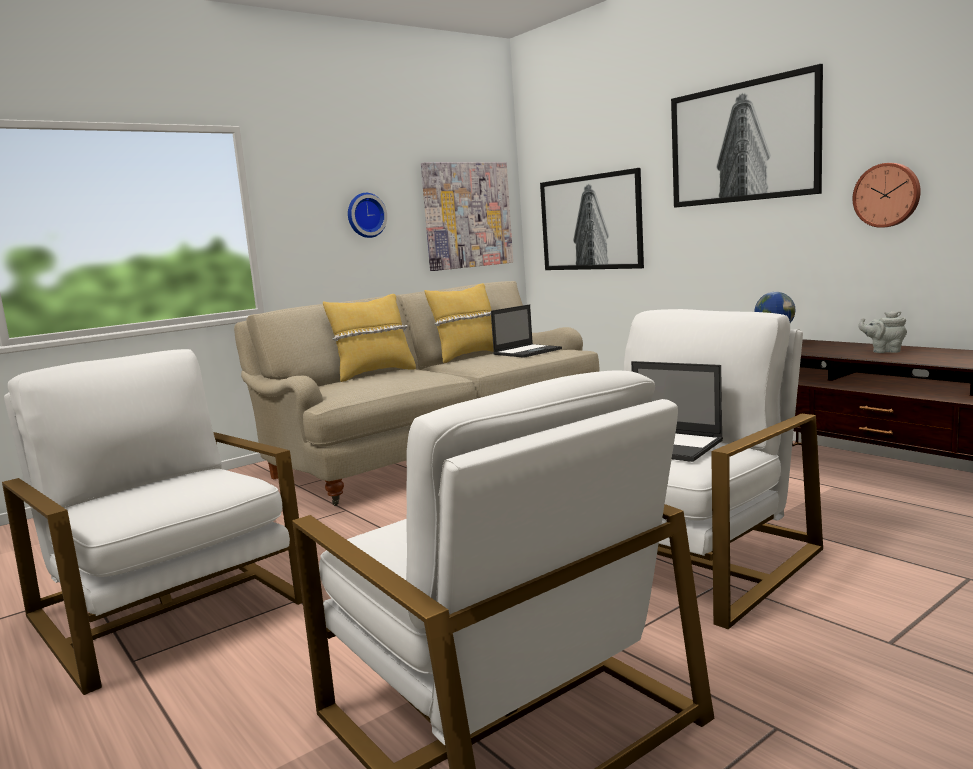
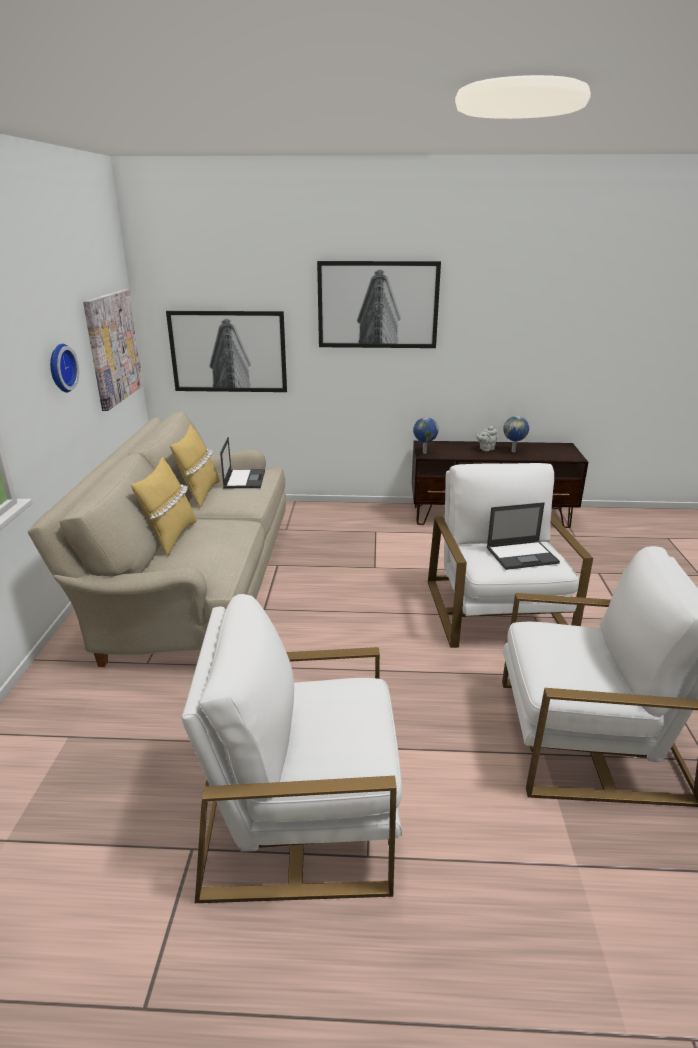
camera: 50 degrees left, 15 degrees up
(887, 195) = (477, 353): wall clock -> none
(929, 356) = (513, 451): none -> globe

